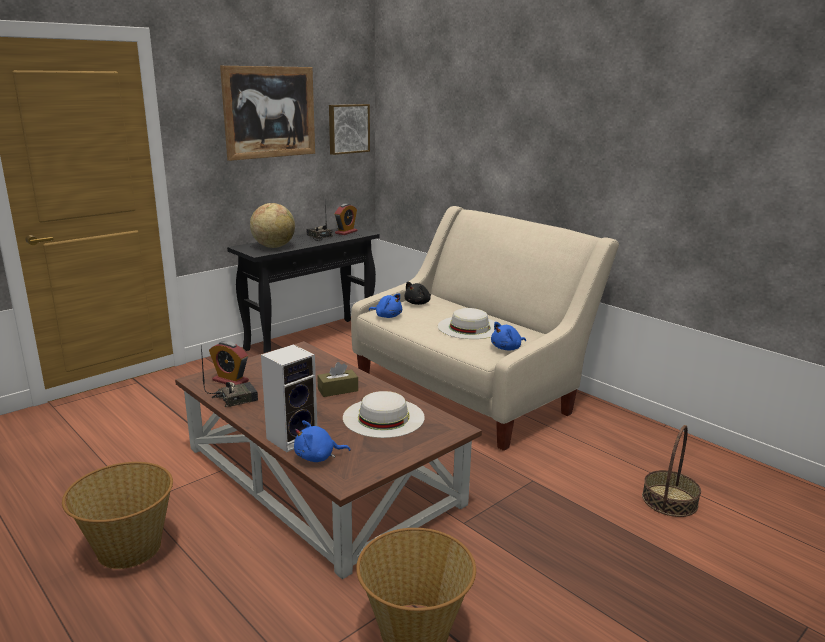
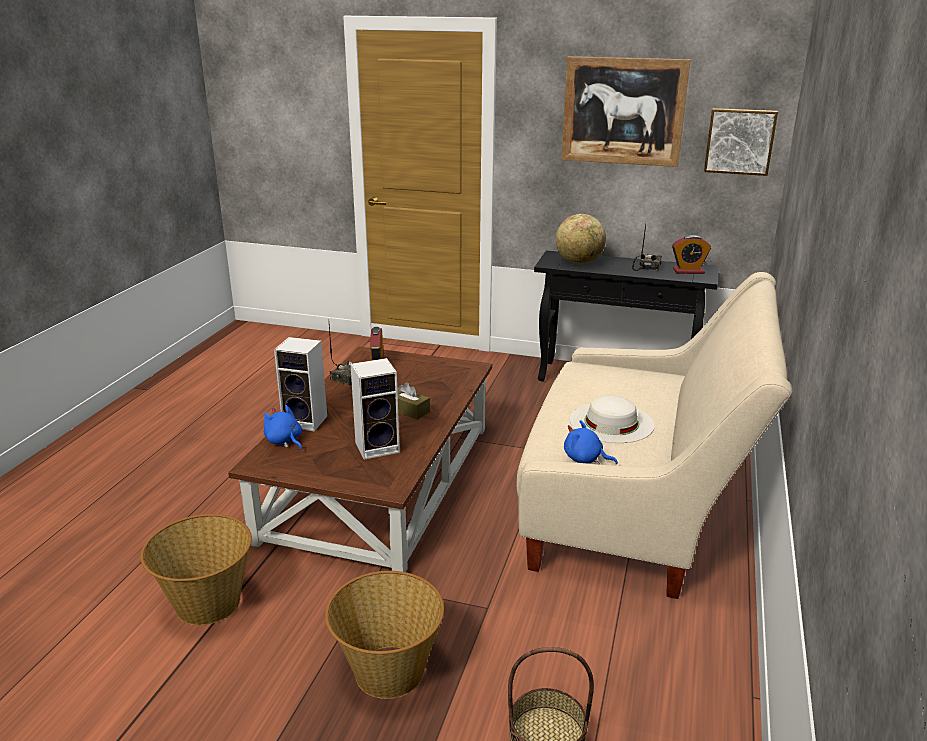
camera: 60 degrees right, 5 degrees up
(128, 549) = (228, 445): basket -> basket (388, 671)
(383, 417) = (378, 447): white hat -> speaker
(387, 316) = (578, 374): blue plush toy -> none
(418, 303) = (641, 377): black plush toy -> none

